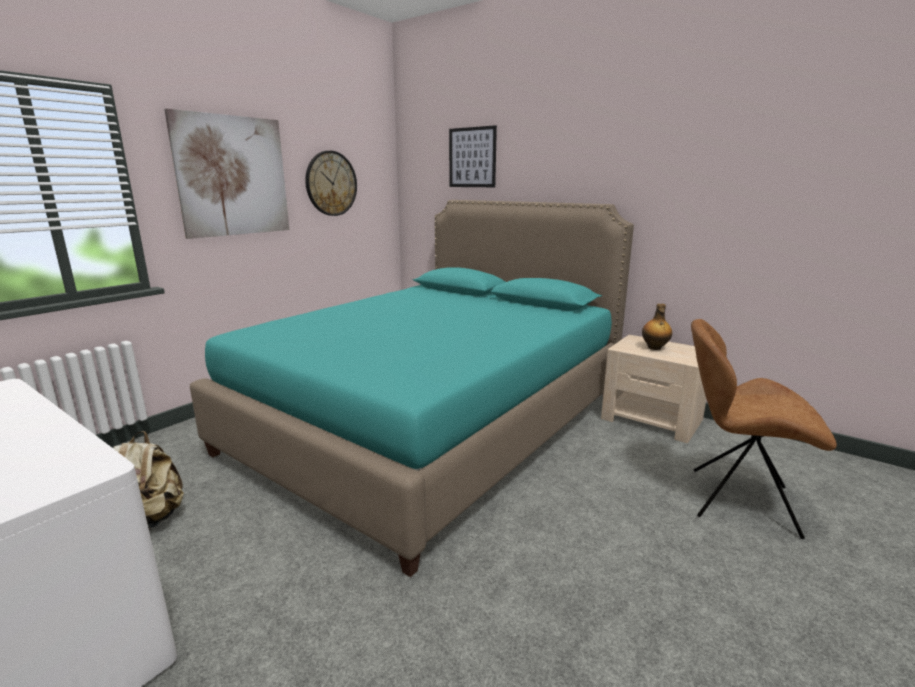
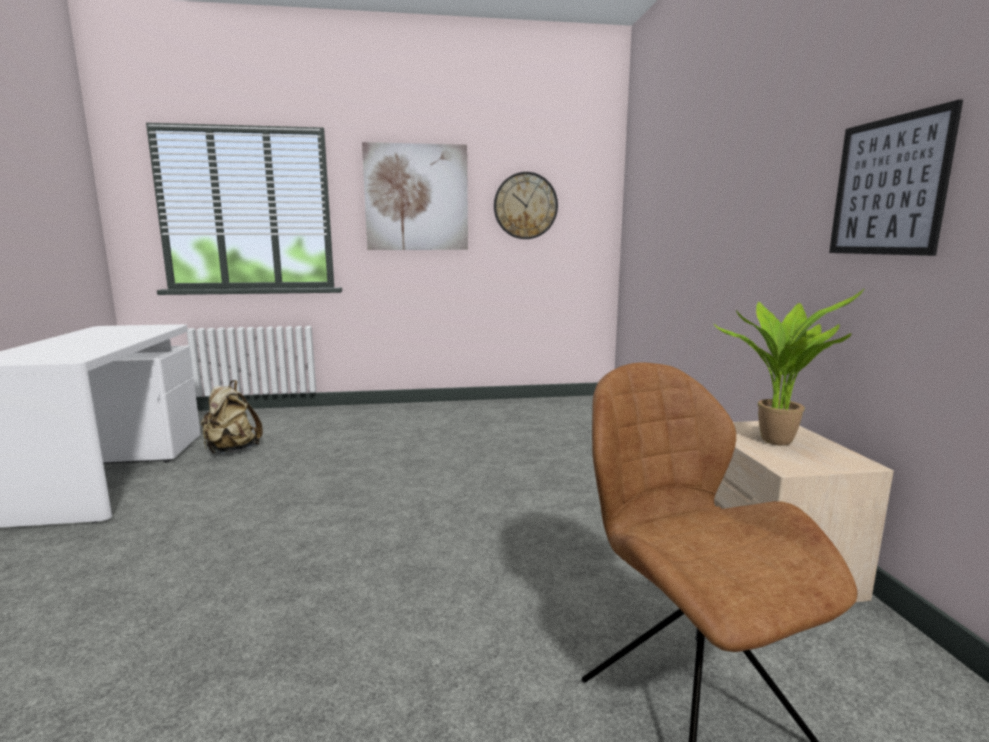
camera: 45 degrees right, 5 degrees down
(433, 422) = (497, 464): turquoise bed -> none
(472, 157) = (670, 166): picture -> picture (888, 186)
(654, 348) = (777, 440): bottle -> potted plant

